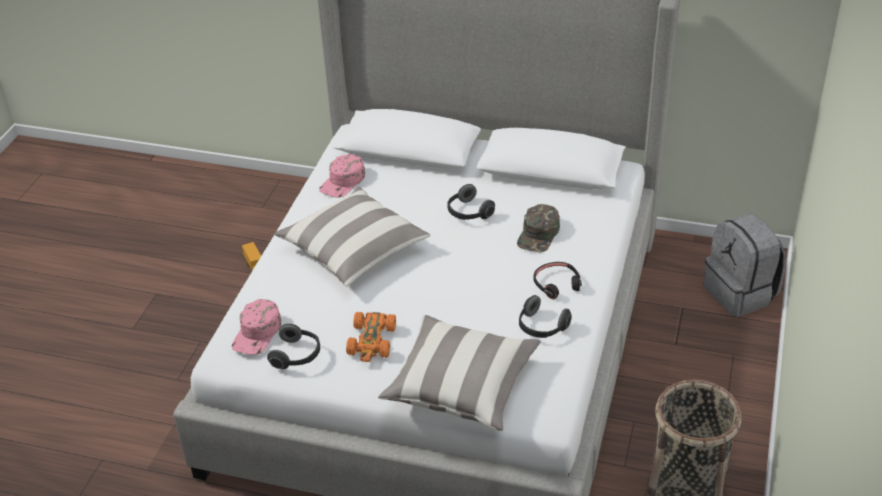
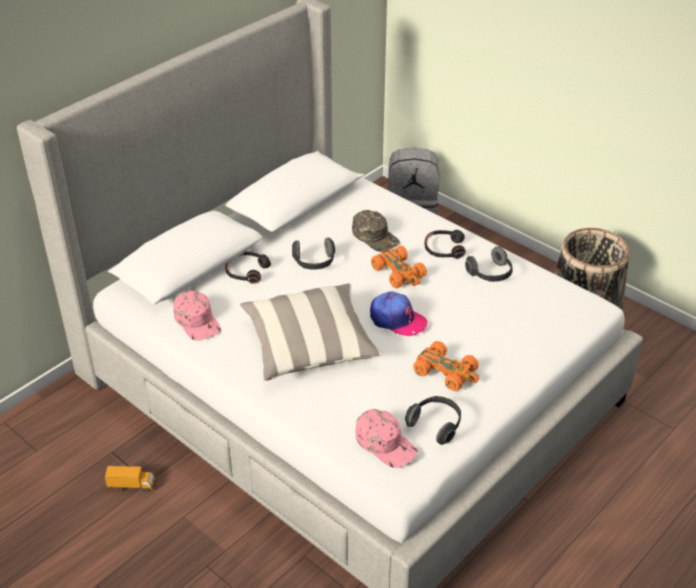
camera: 65 degrees left, 0 degrees up
(424, 288) = (397, 319): none -> cap
(426, 181) = (247, 271): none -> black headphones
(461, 386) = (532, 339): pillow -> none
(494, 267) = (399, 273): none -> orange toy car

